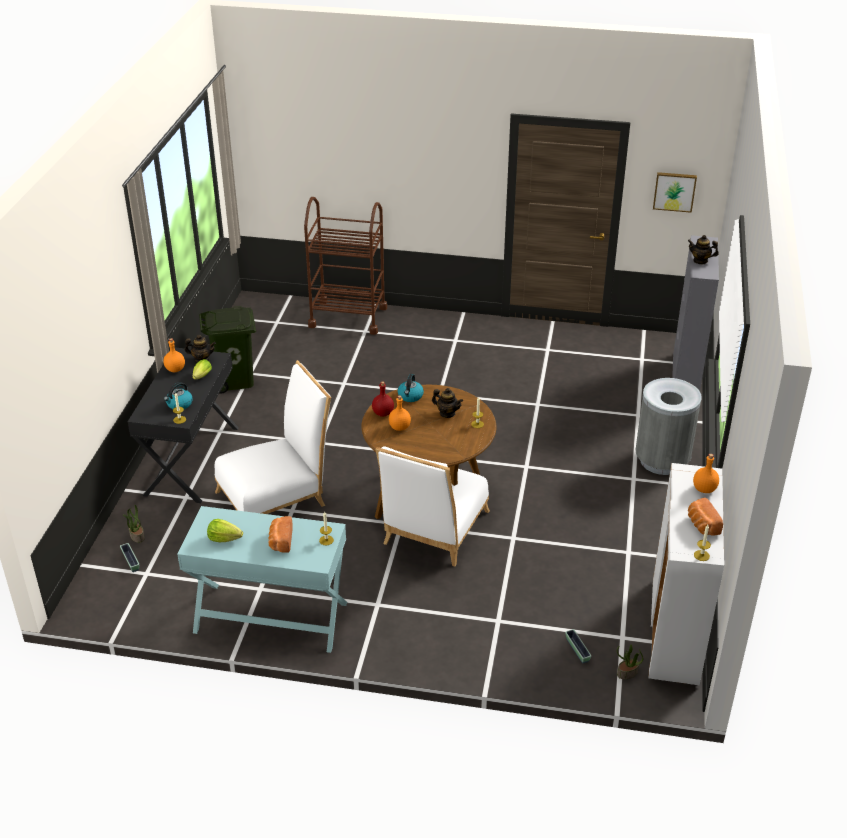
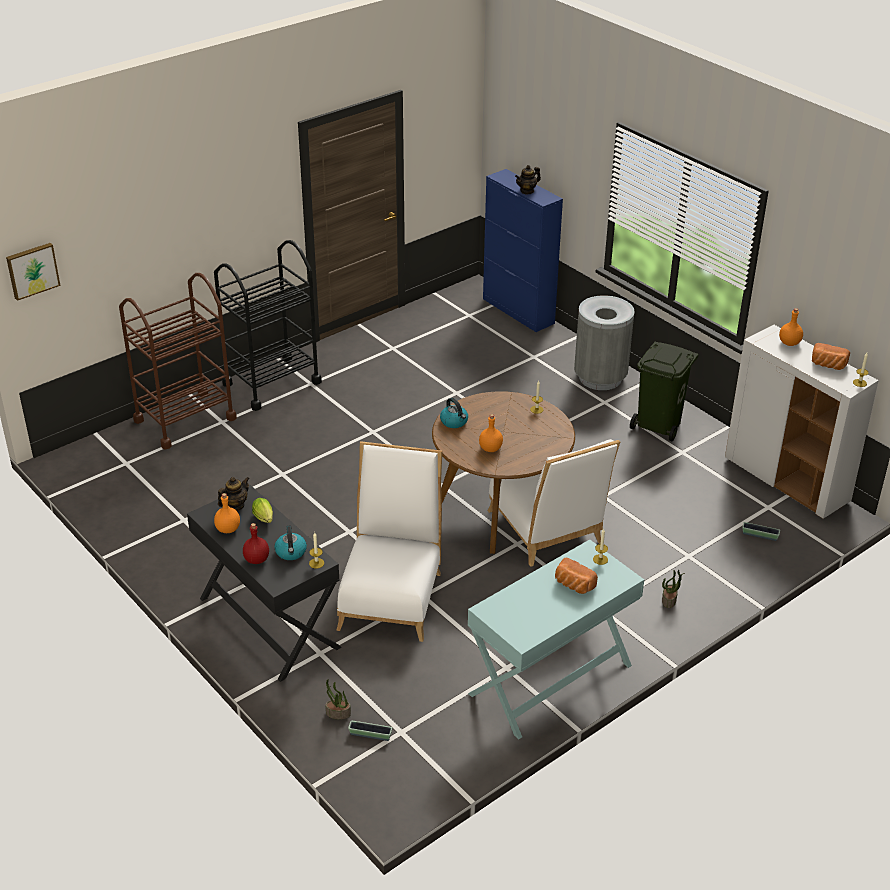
camera: 50 degrees left, 0 degrees up
(224, 538) = (532, 616): lettuce -> none
(235, 380) = (181, 534): green trash can -> green trash can (659, 425)
(383, 413) = (459, 447): red bottle -> red bottle (257, 559)
(433, 326) = (272, 383): none -> black cart
(447, 413) = (503, 416): teapot -> none
(627, 673) = (806, 526): potted plant -> potted plant (669, 600)
(674, 191) = (444, 143): picture -> picture (32, 270)
(685, 378) = (518, 311): grey cabinet -> blue cabinet

